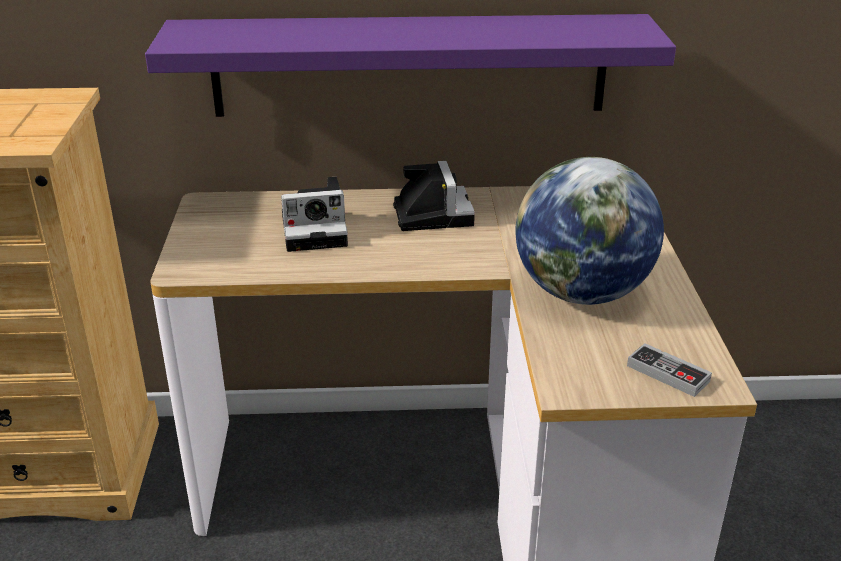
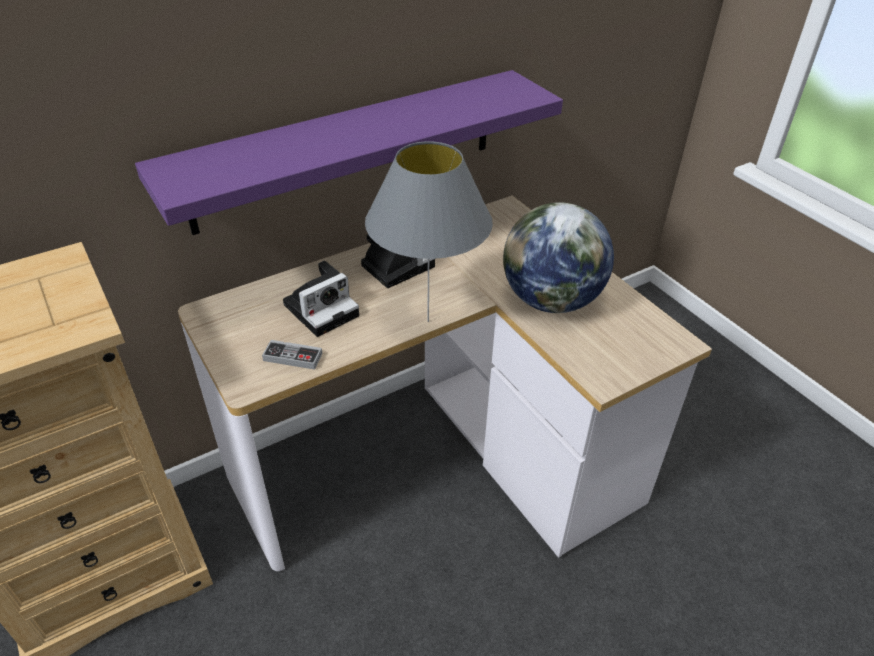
camera: 30 degrees left, 10 degrees up
(415, 271) = (427, 321): none -> grey table lamp
(668, 373) = (650, 345): game controller -> game controller (293, 357)

